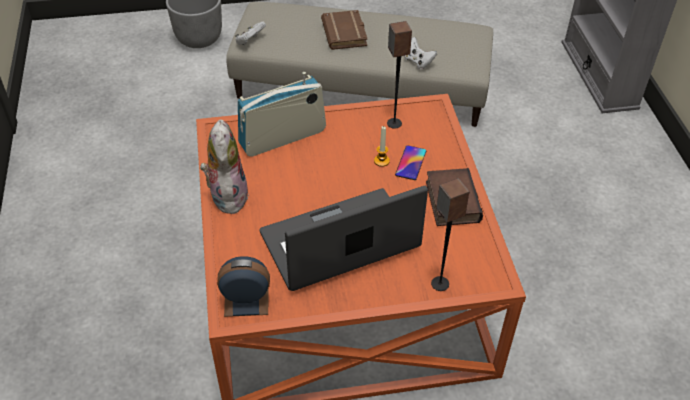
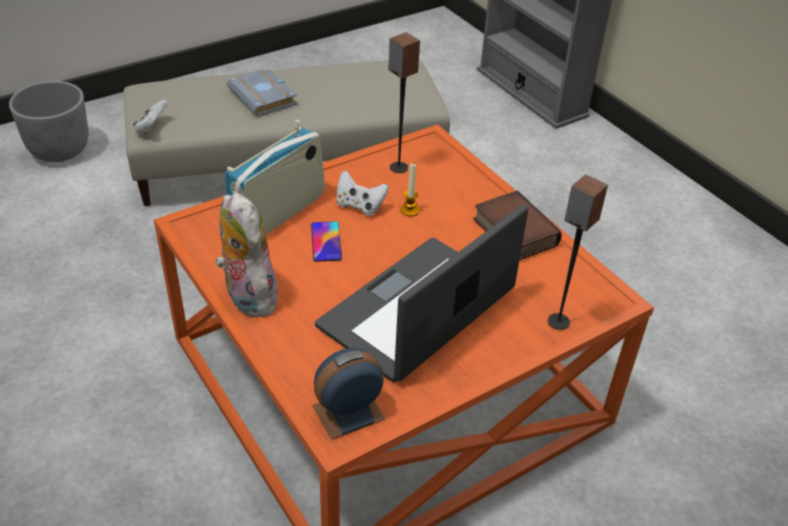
camera: 25 degrees left, 5 degrees down
(346, 34) = (265, 97): brown book -> grey book
(410, 163) = (443, 204): phone -> phone (326, 242)
(418, 62) = (363, 109): white game controller -> white game controller (360, 206)

